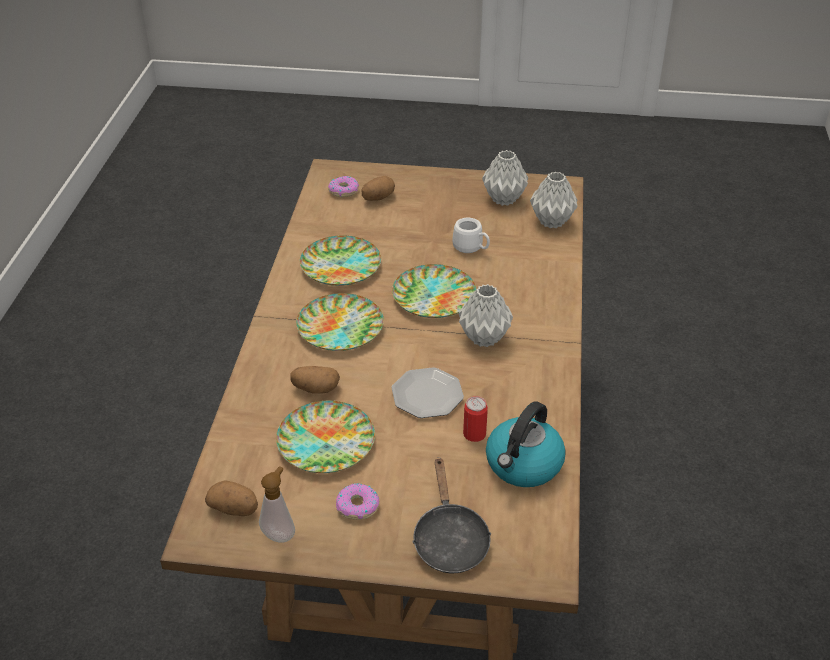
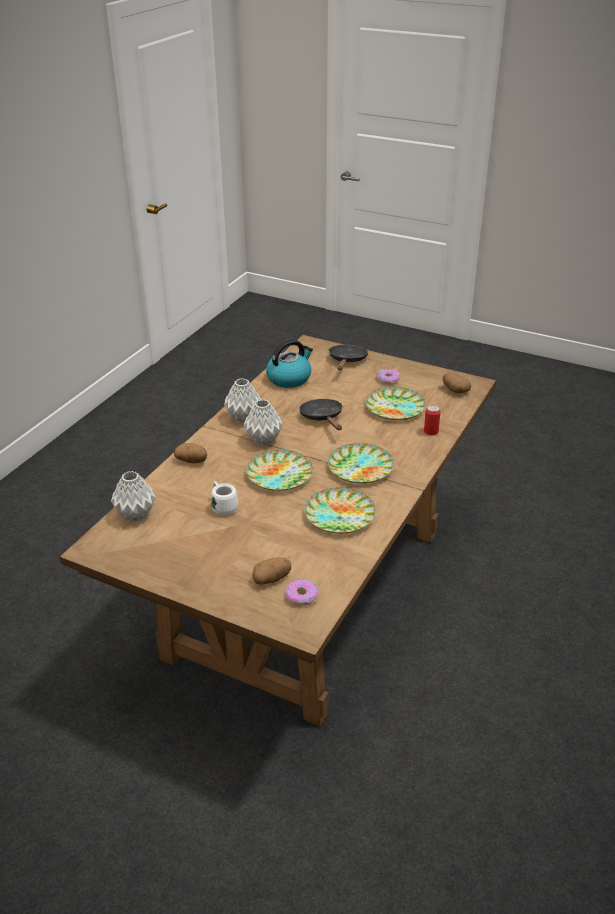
camera: 160 degrees left, 5 degrees down
(279, 533) = (432, 377): soap dispenser -> none
(315, 389) = (392, 434): potato -> potato (192, 461)
(426, 395) = (323, 418): plate -> black frying pan
(474, 434) = (306, 395): can -> can (431, 431)
(503, 199) = (156, 547): grey vase -> grey vase (244, 418)

